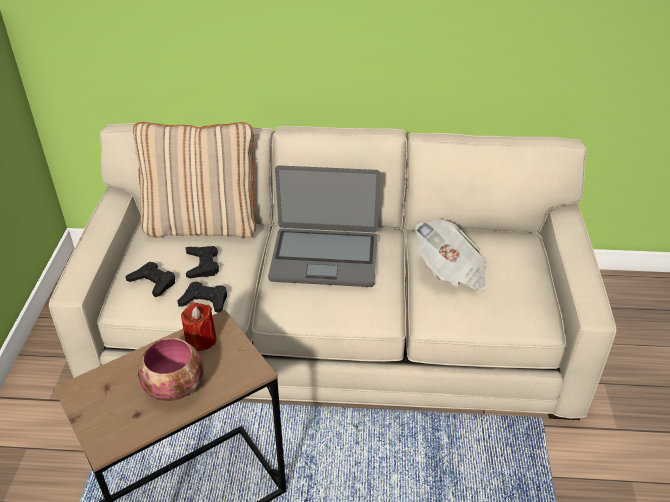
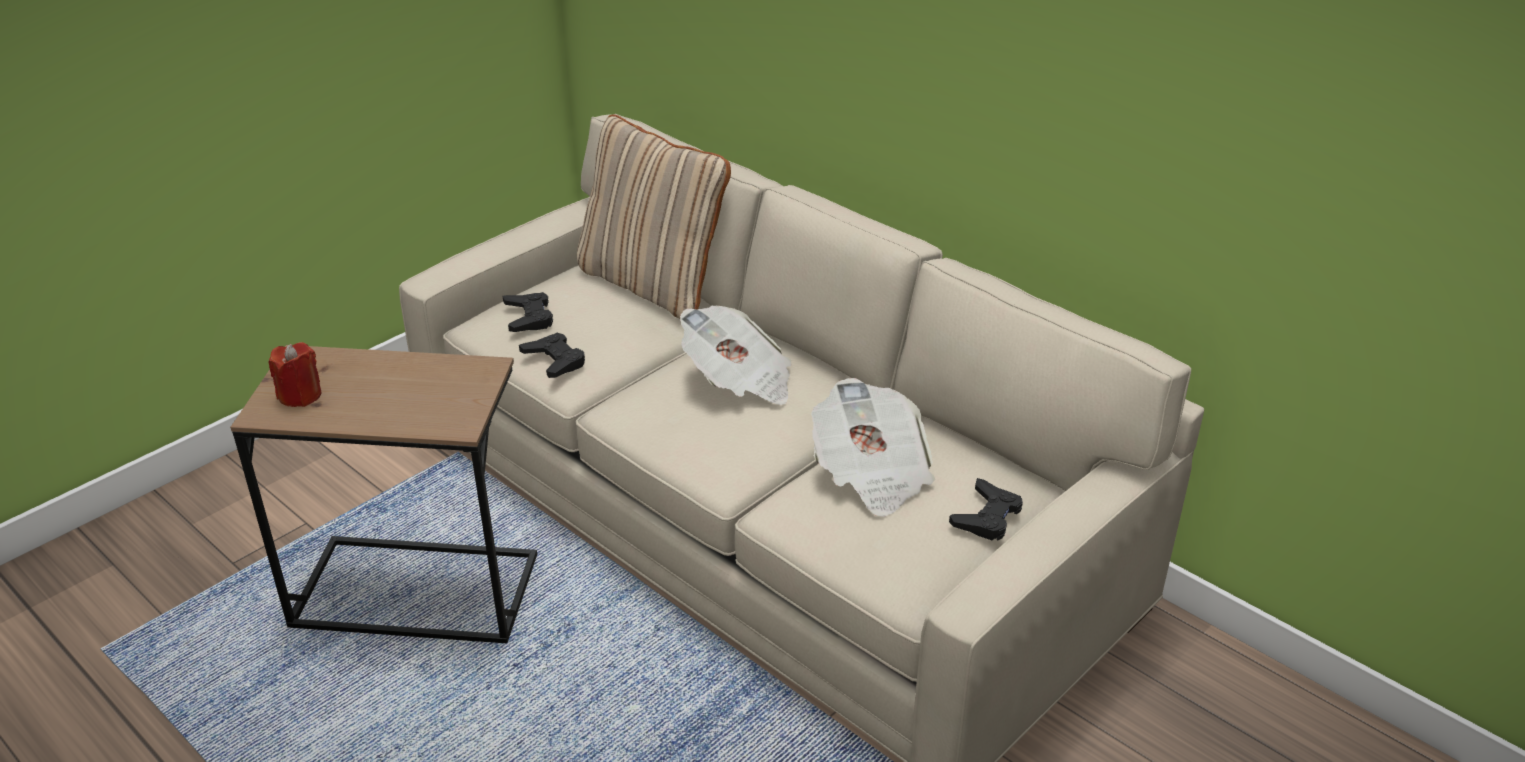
camera: 40 degrees right, 5 degrees down
(176, 387) = (377, 401): bowl -> none
(201, 340) = (453, 372): red candle -> red candle (300, 395)
(202, 265) = (598, 324): black game controller -> black game controller (987, 517)
(324, 257) = (739, 381): laptop -> newspaper

